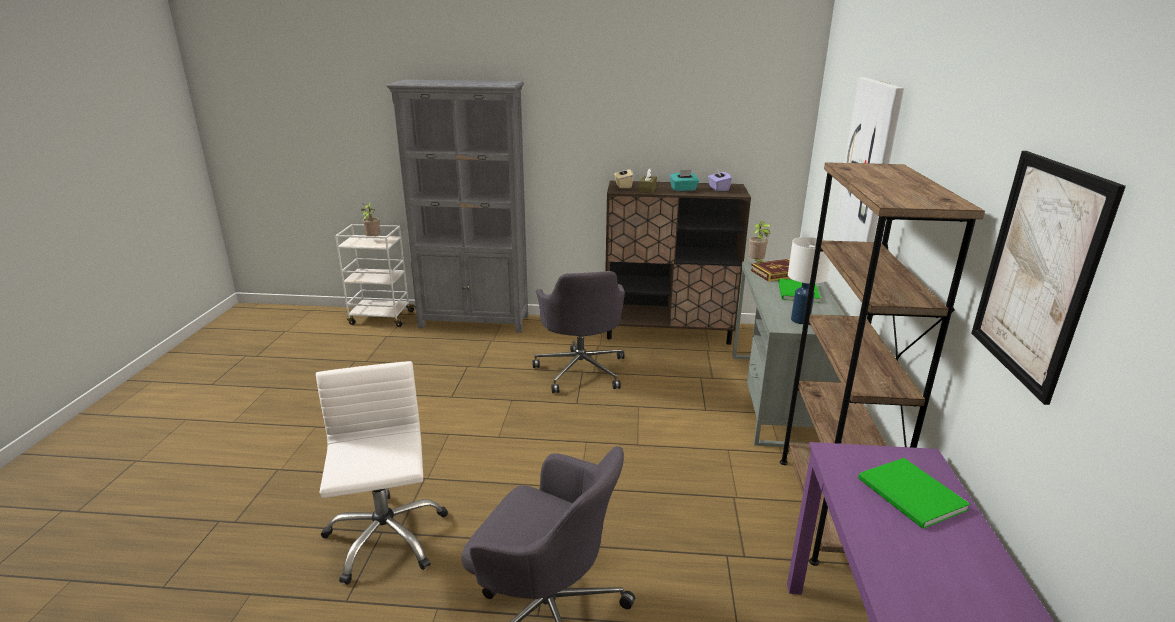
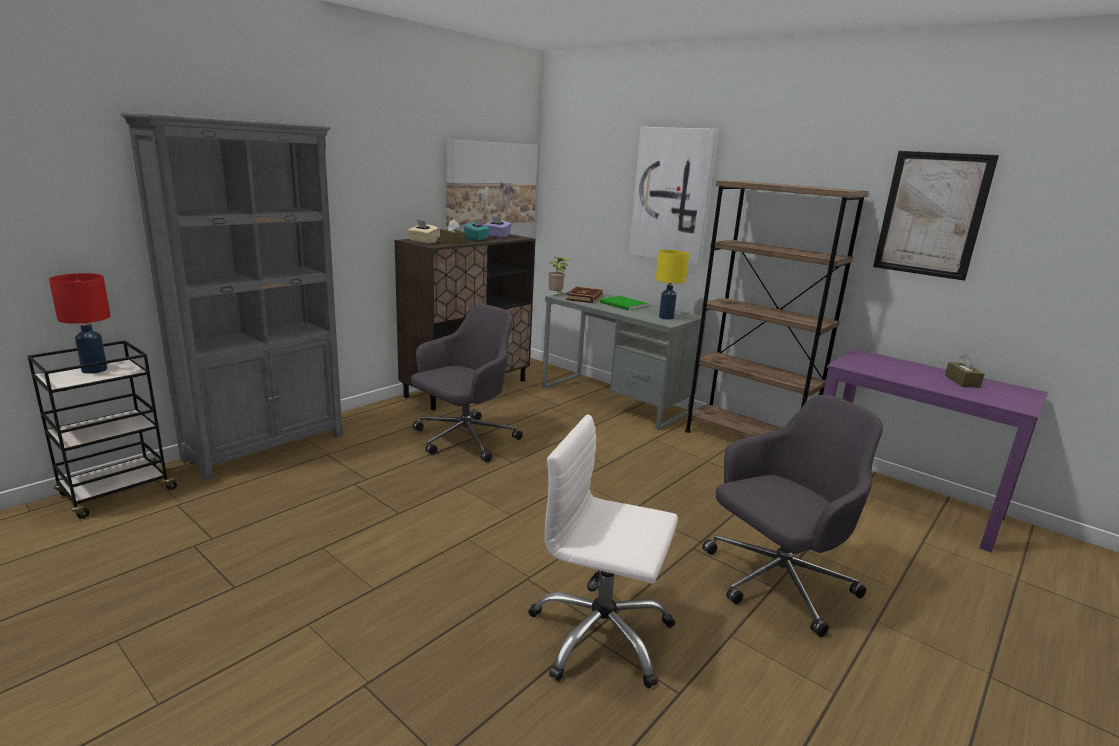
camera: 55 degrees left, 5 degrees down
(373, 240) = (94, 370): potted plant -> red table lamp
(380, 317) = (116, 493): white cart -> black cart
(581, 370) = (463, 439): grey office chair -> grey office chair turned 75 degrees counterclockwise
(738, 132) = (491, 183): none -> picture
(800, 320) = (666, 317): white table lamp -> yellow table lamp
(911, 496) = (898, 367): green book -> none
(955, 564) = (962, 381): none -> brown tissue box

